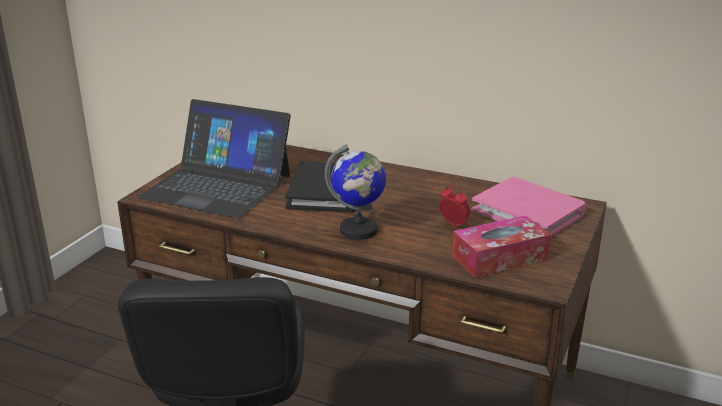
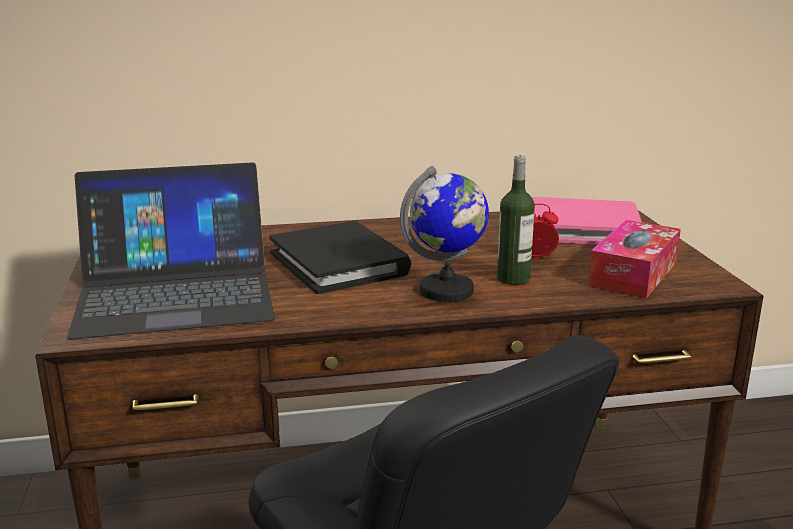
camera: 35 degrees left, 5 degrees down
(412, 235) = (513, 278): none -> bottle

